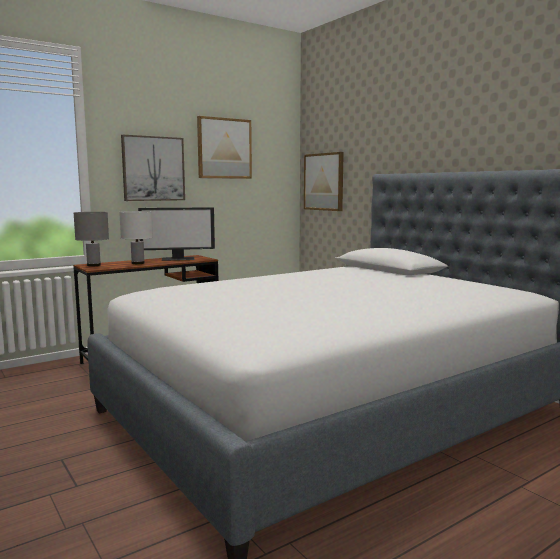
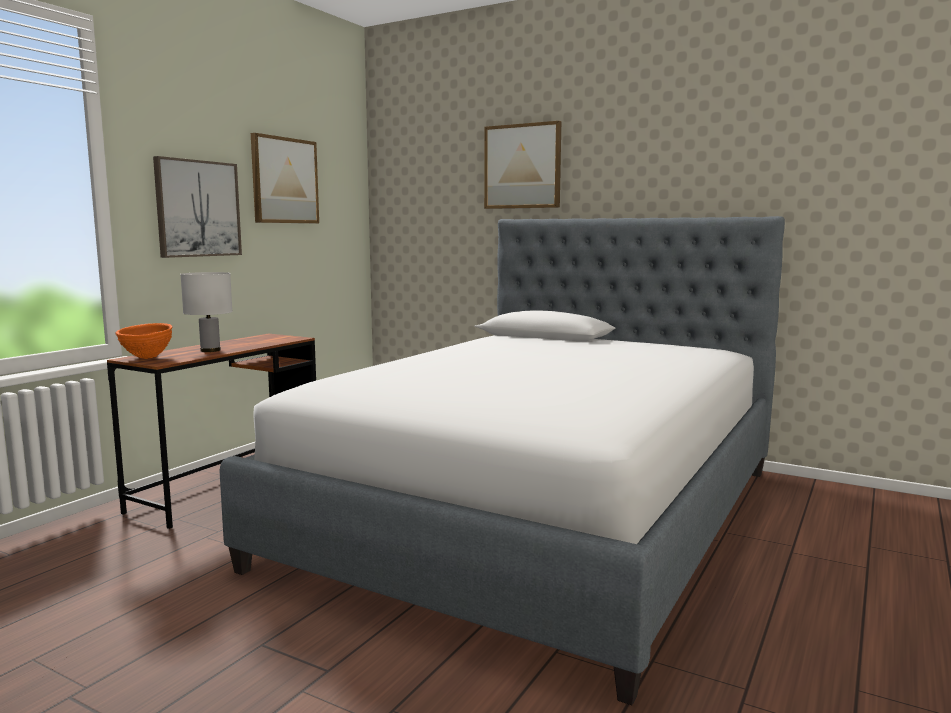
camera: 25 degrees left, 0 degrees up
(94, 265) = (147, 358): grey table lamp -> orange bowl
(178, 259) = (255, 340): monitor -> none
(324, 182) = (412, 228): picture -> picture (522, 166)

